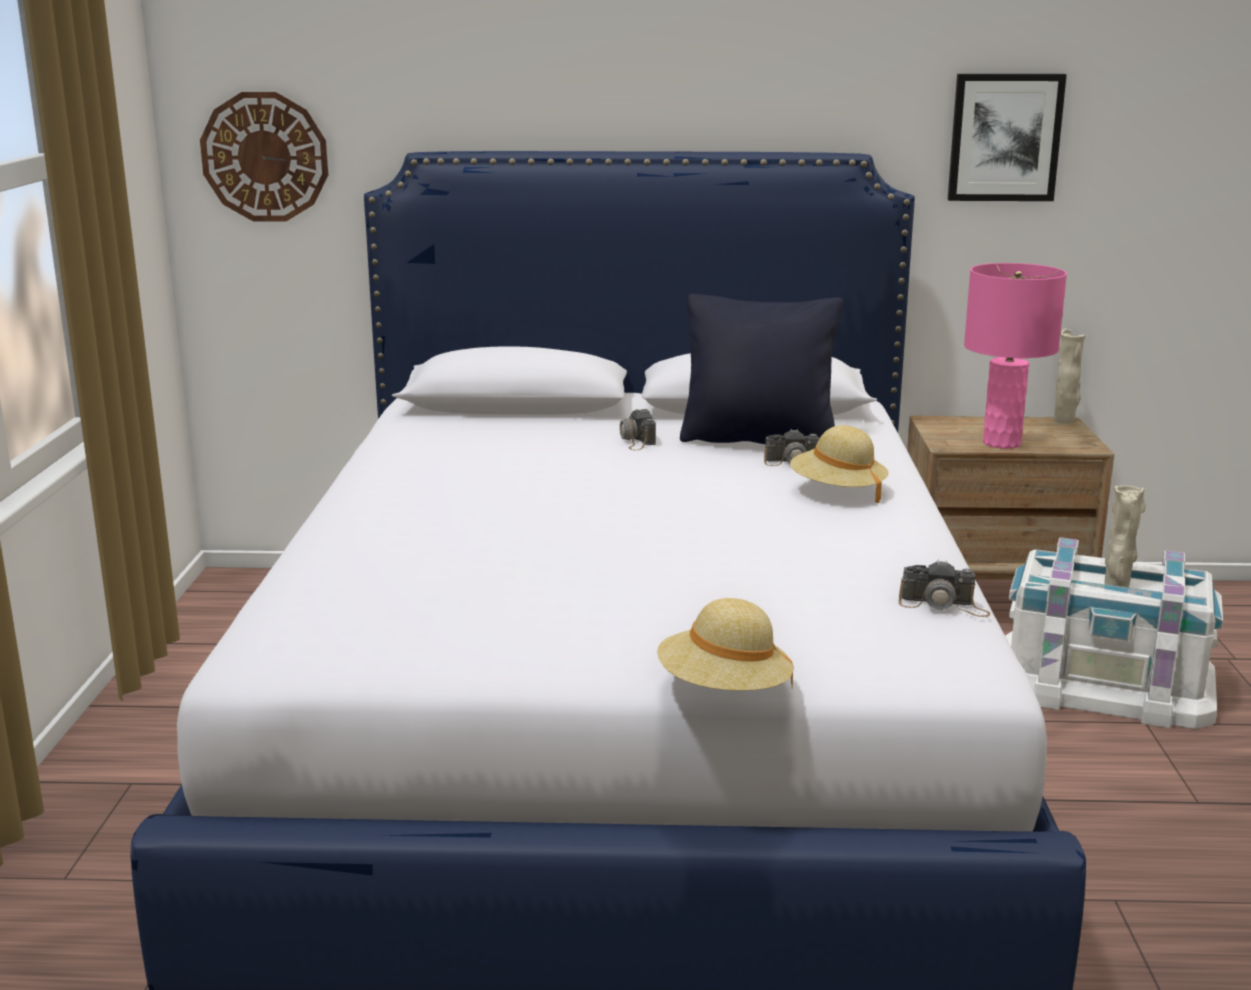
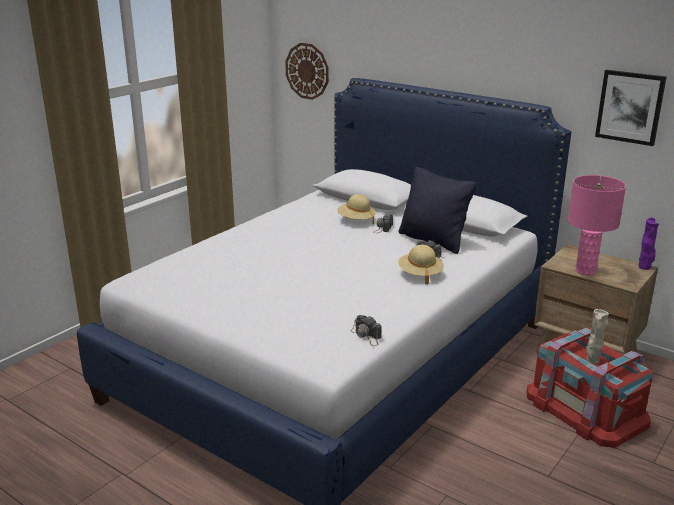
camera: 35 degrees right, 5 degrees up
(724, 691) = (236, 340): beige hat -> beige hat (356, 220)
(1064, 421) = (645, 267): beige vase -> purple vase
(1103, 684) = (585, 409): white storage box -> red storage box

